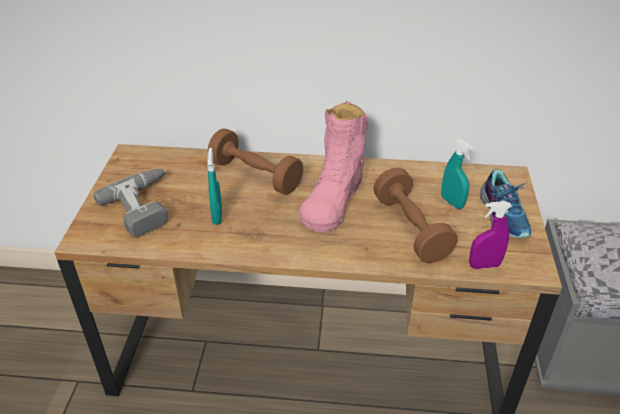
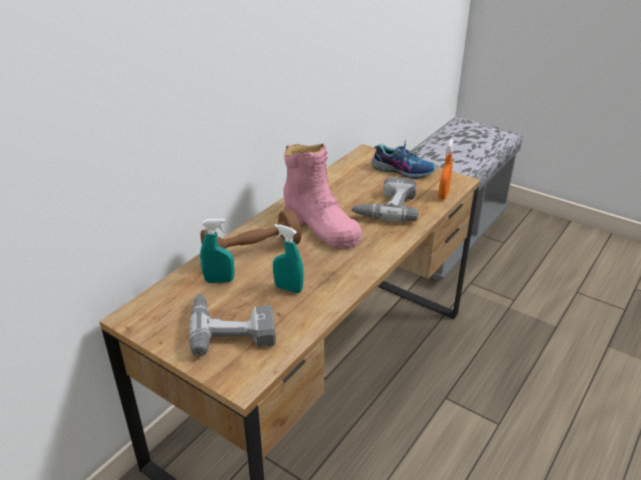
camera: 60 degrees left, 5 degrees down
(411, 228) = (386, 207): brown dumbbell -> power drill
(452, 202) = (373, 182): turquoise spray bottle -> turquoise spray bottle (219, 280)
(484, 265) = (443, 195): purple spray bottle -> orange spray bottle

